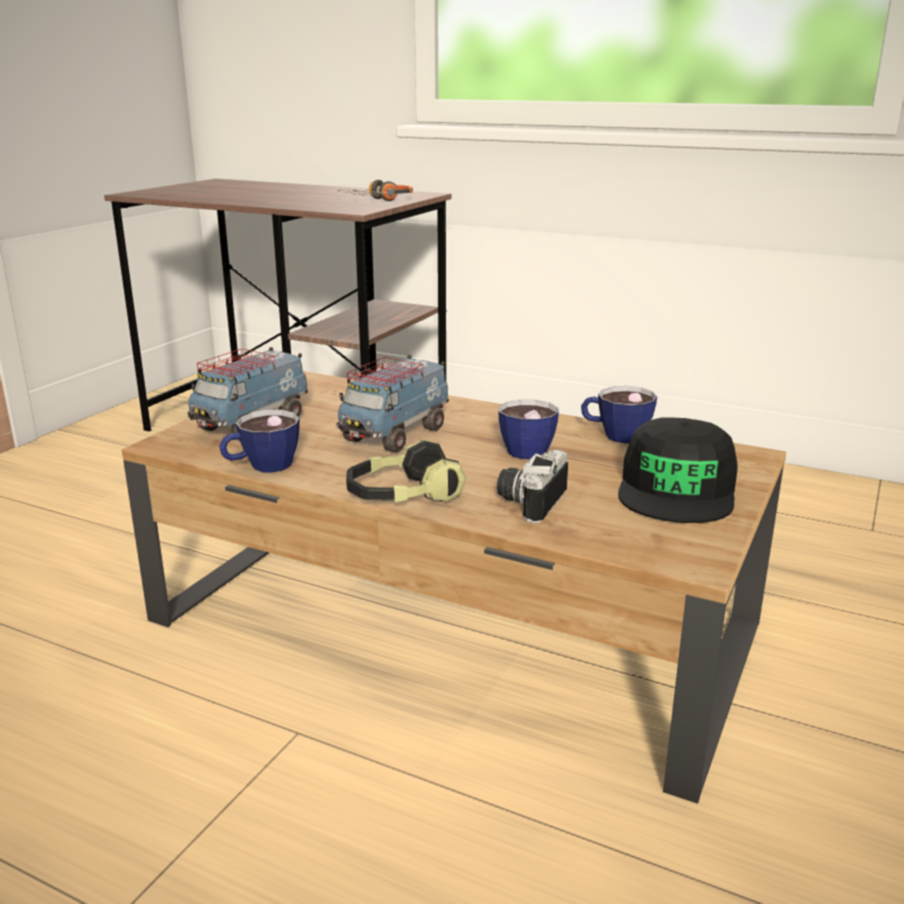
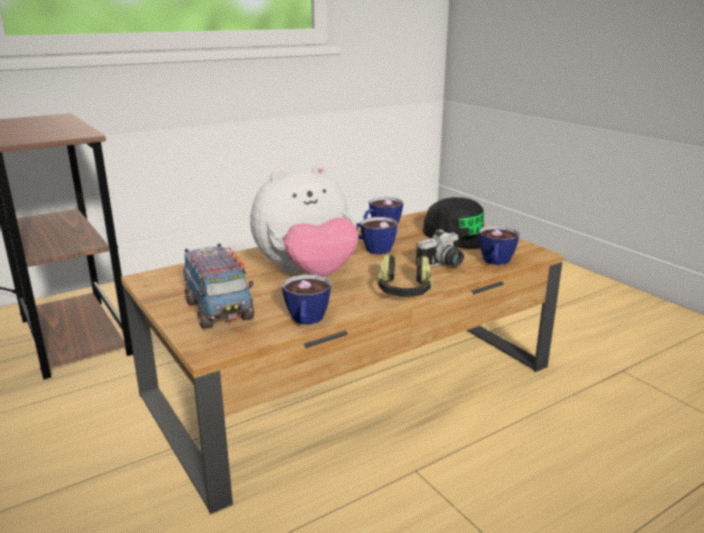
camera: 60 degrees left, 0 degrees up
(379, 200) = (51, 125): headphones -> none
(394, 435) = (307, 273): toy truck -> plush toy
(529, 502) = (443, 265): camera -> camera turned 90 degrees counterclockwise
(594, 537) = (495, 262): none -> cup

